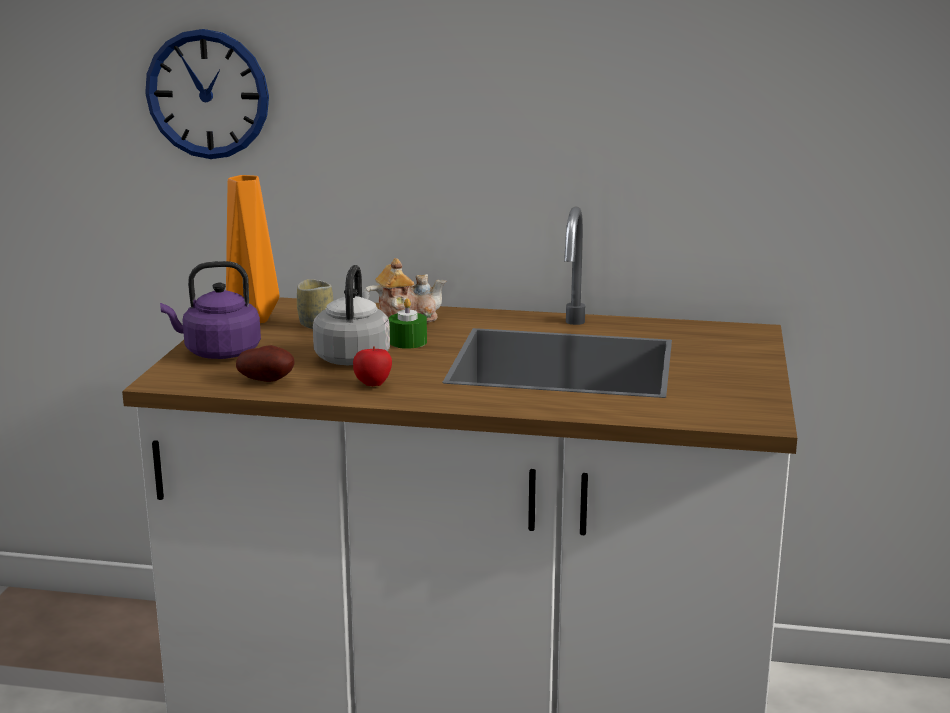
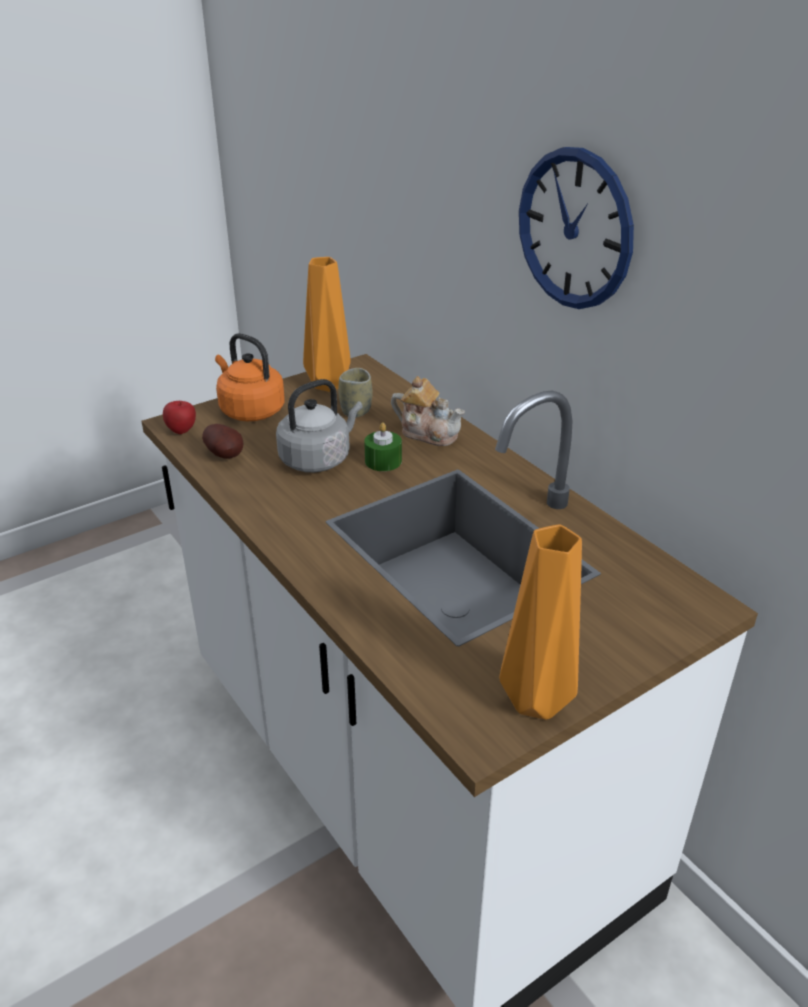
camera: 45 degrees right, 15 degrees up
(207, 94) = (361, 168): wall clock -> wall clock (574, 229)
(218, 353) = (250, 410): purple kettle -> orange kettle
(373, 385) = (277, 497): apple -> apple (182, 431)
(754, 397) = (535, 699): none -> orange vase

